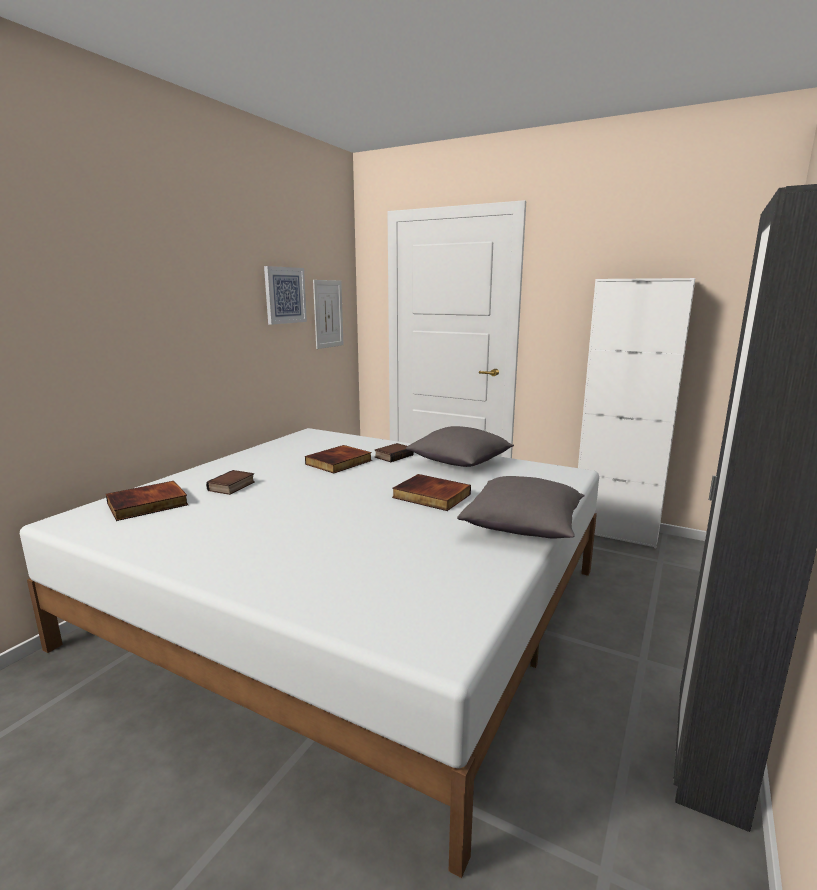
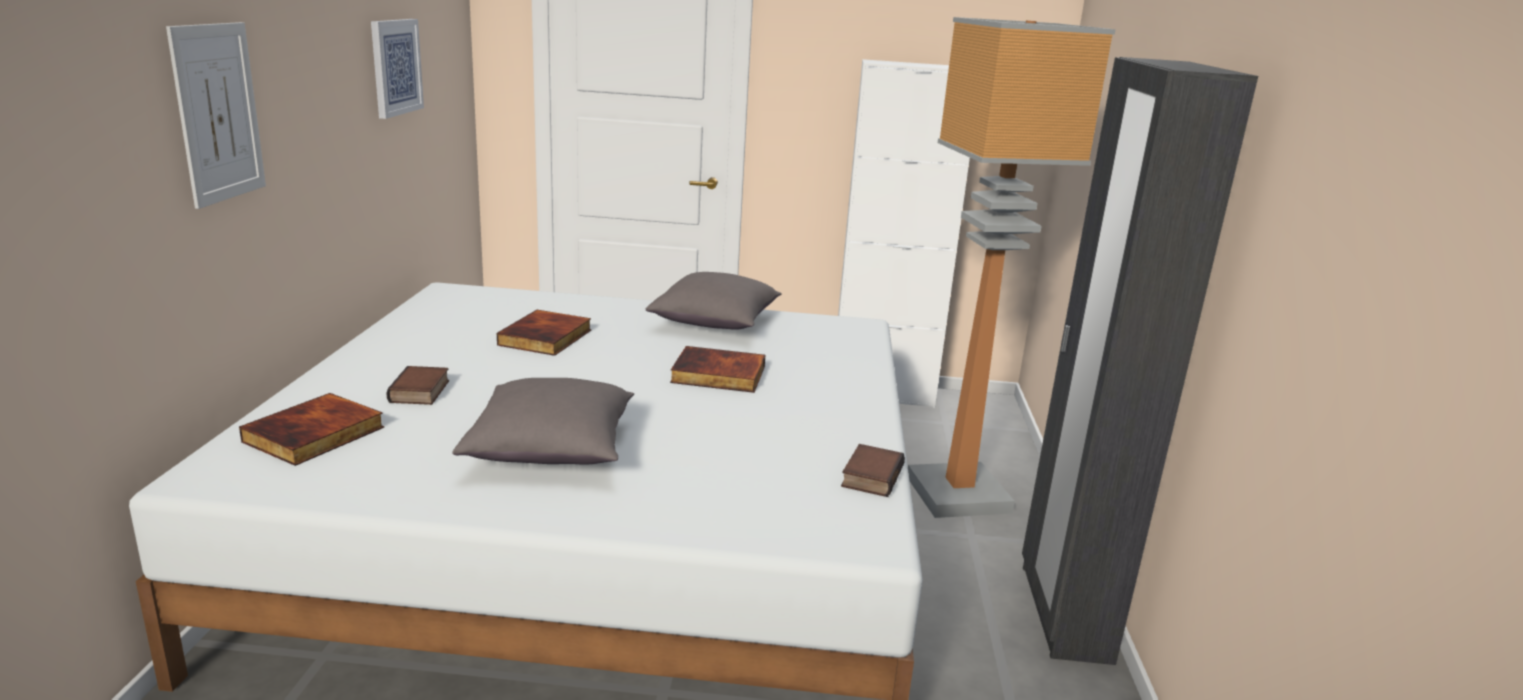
camera: 25 degrees left, 5 degrees up
(328, 314) = (444, 90): picture -> picture (218, 113)
(393, 456) = (615, 320): book -> book (870, 476)
(523, 527) = (856, 402): grey pillow -> grey pillow (552, 451)
(644, 621) = (957, 495): none -> floor lamp

